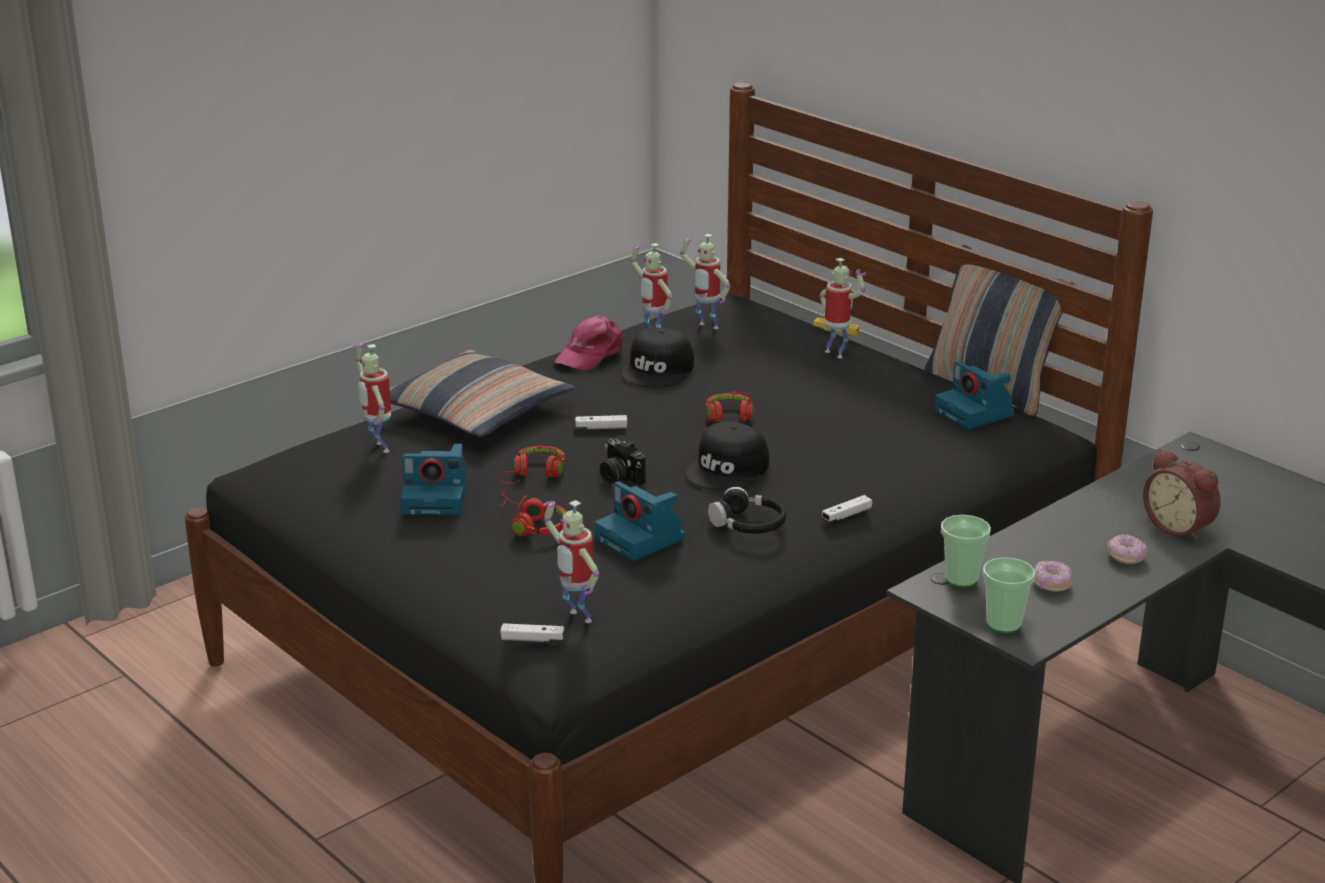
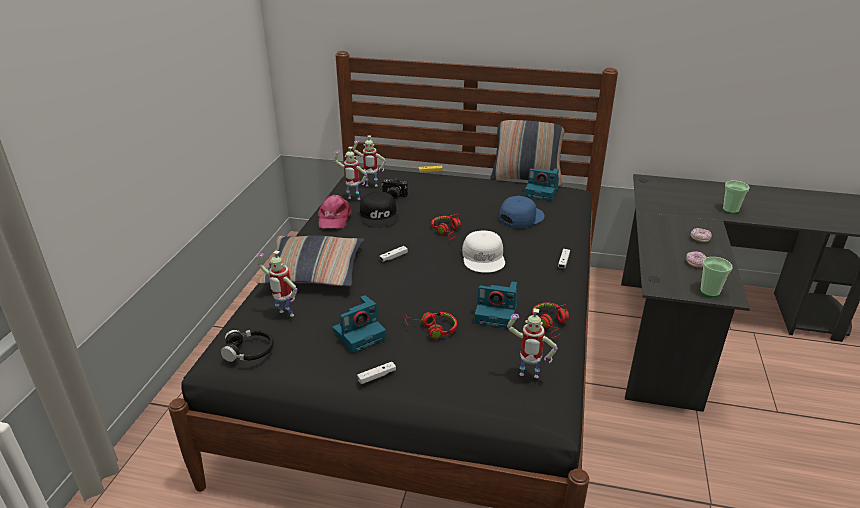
camera: 35 degrees left, 5 degrees up
(532, 639) = (523, 402): white game controller -> white game controller (377, 376)
(535, 474) = (394, 297): red headphones -> red headphones (550, 324)
(619, 477) = (439, 282): camera -> camera (393, 196)
(728, 469) = (484, 257): black cap -> white cap
(748, 524) = (533, 284): black headphones -> black headphones (249, 351)
(836, 353) = (446, 182): toy robot -> none
(874, 436) = (520, 217): none -> blue cap
(961, 579) = (662, 275): cup -> cup (730, 210)
(1180, 527) = (695, 217): alarm clock -> none

